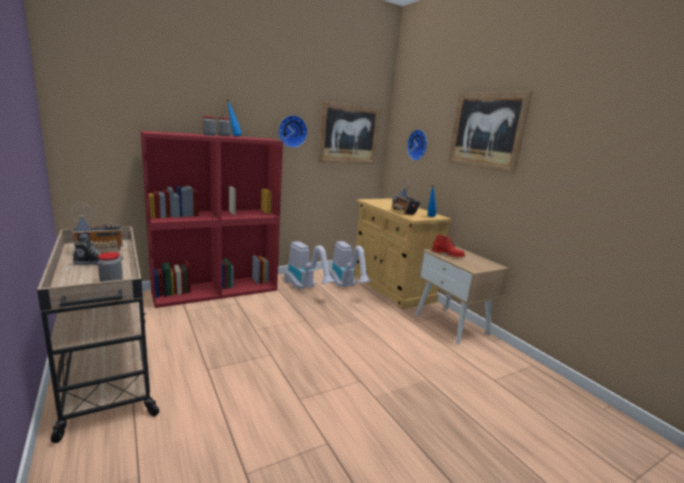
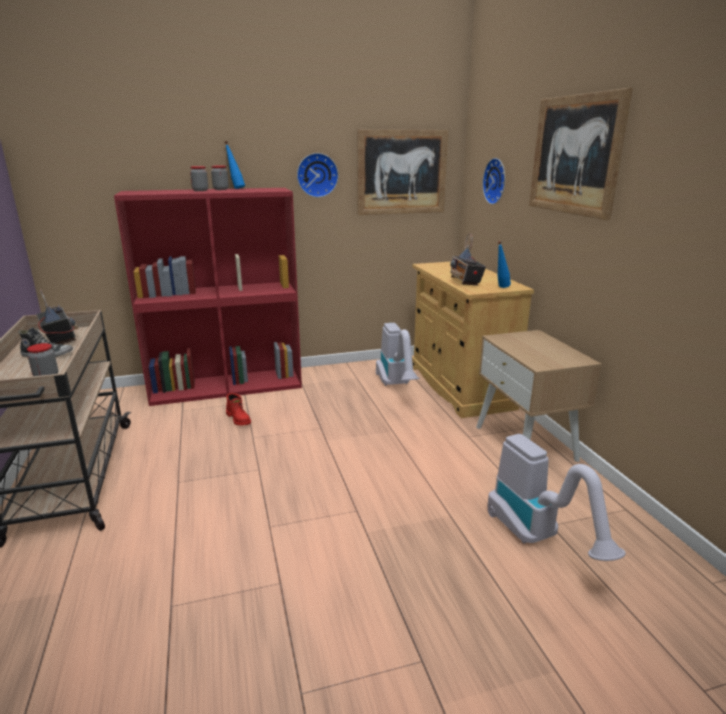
camera: 15 degrees right, 5 degrees up
(100, 250) = (60, 339): radio -> radio turned 105 degrees counterclockwise
(306, 288) = (340, 386): vacuum cleaner -> vacuum cleaner (539, 538)
(448, 254) = (516, 343): red boot -> red boot (239, 419)

